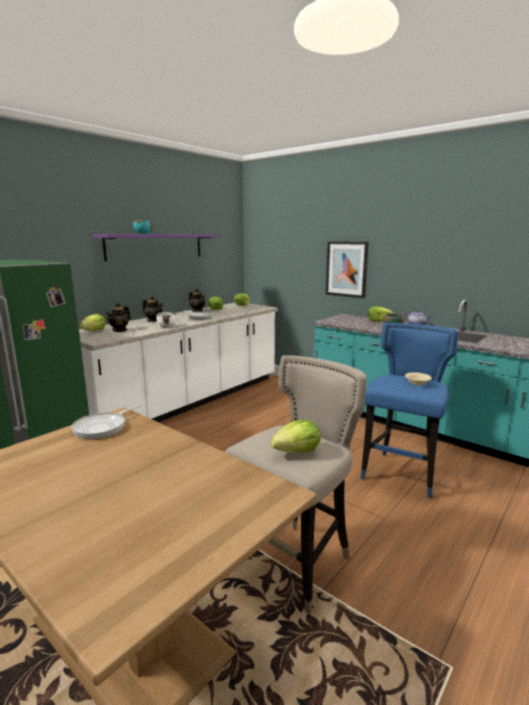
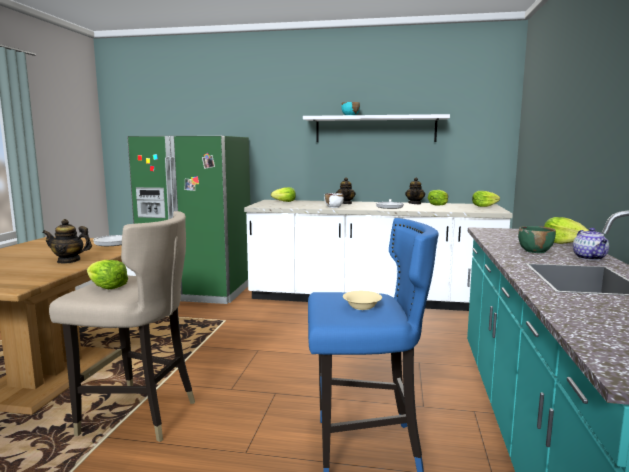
camera: 60 degrees right, 5 degrees down
(120, 330) = (297, 204): teapot -> teapot (69, 261)
(156, 246) = (375, 129): purple shelf -> white shelf
(346, 269) = (571, 157): picture -> none

